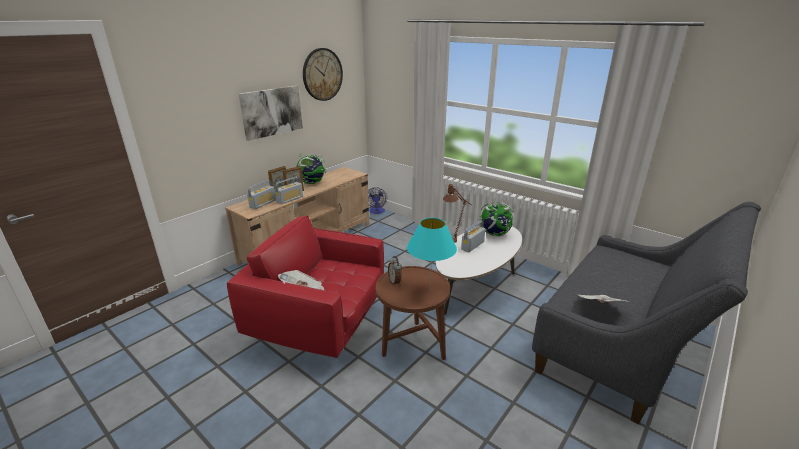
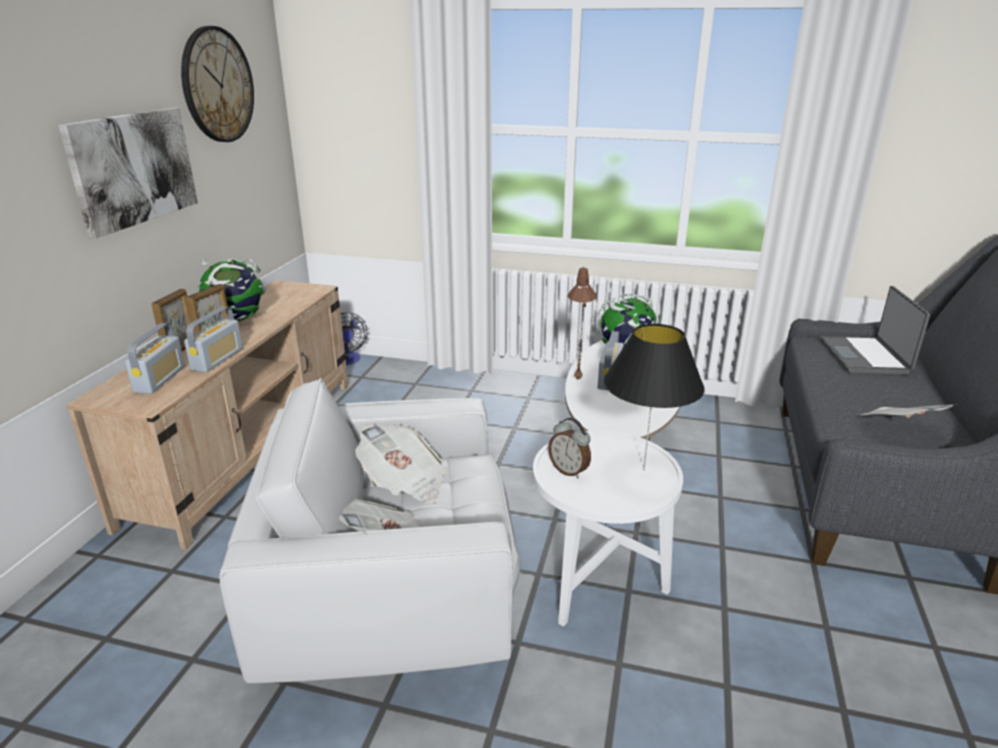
camera: 25 degrees left, 0 degrees up
(320, 323) = (393, 602): red armchair -> white armchair
(331, 270) = (404, 483): none -> newspaper
(411, 346) = (597, 587): brown side table -> white side table
(430, 291) = (644, 470): turquoise table lamp -> black table lamp
(628, 265) = (865, 357): none -> laptop

